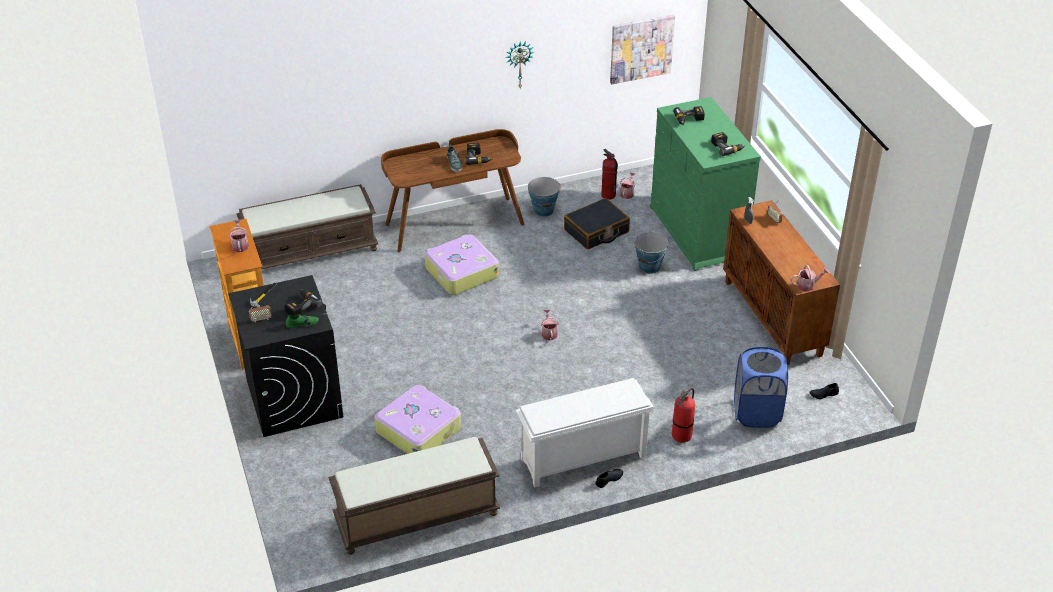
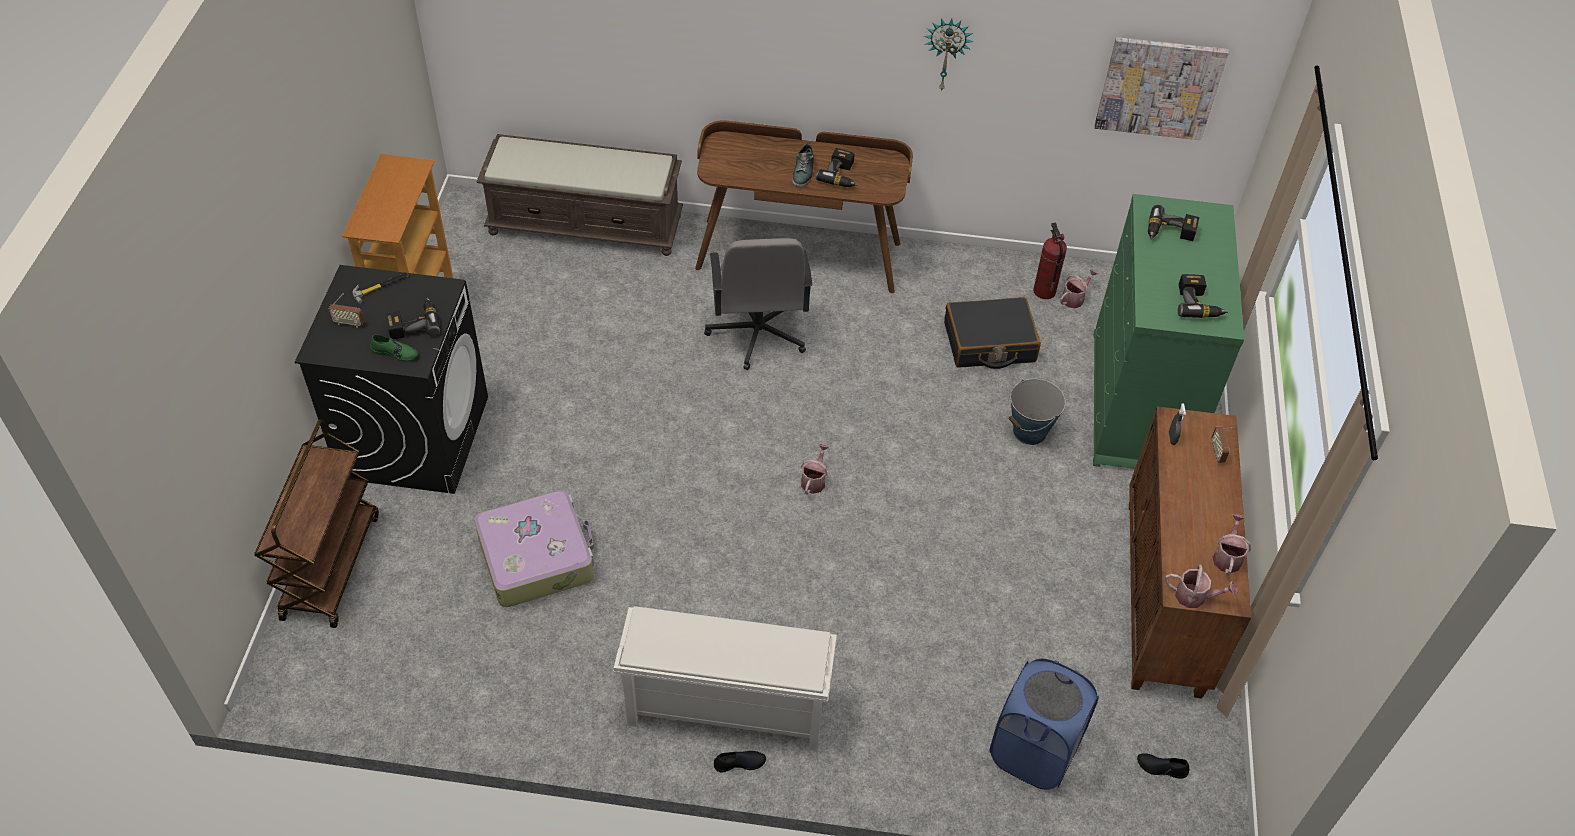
camera: 25 degrees right, 10 degrees up
(240, 245) = (395, 198): watering can -> watering can (1227, 556)
(296, 481) = (330, 565): none -> brown cart
(416, 518) = (439, 697): brown bench -> none
(460, 272) = (757, 333): suitcase -> grey office chair
(543, 210) = (935, 280): bucket -> none
(681, 436) = (894, 739): fire extinguisher -> none

